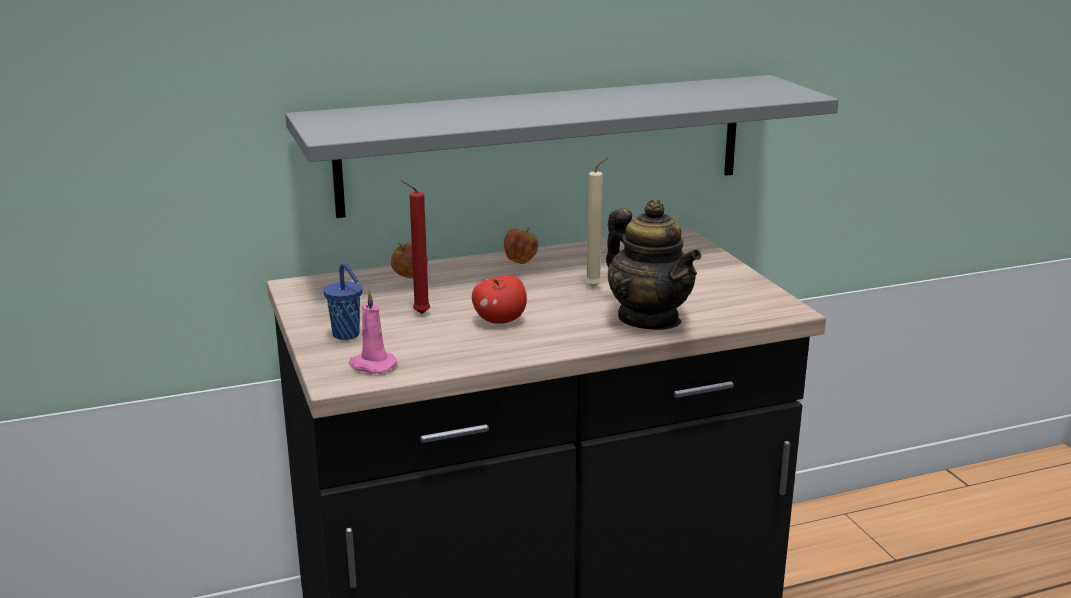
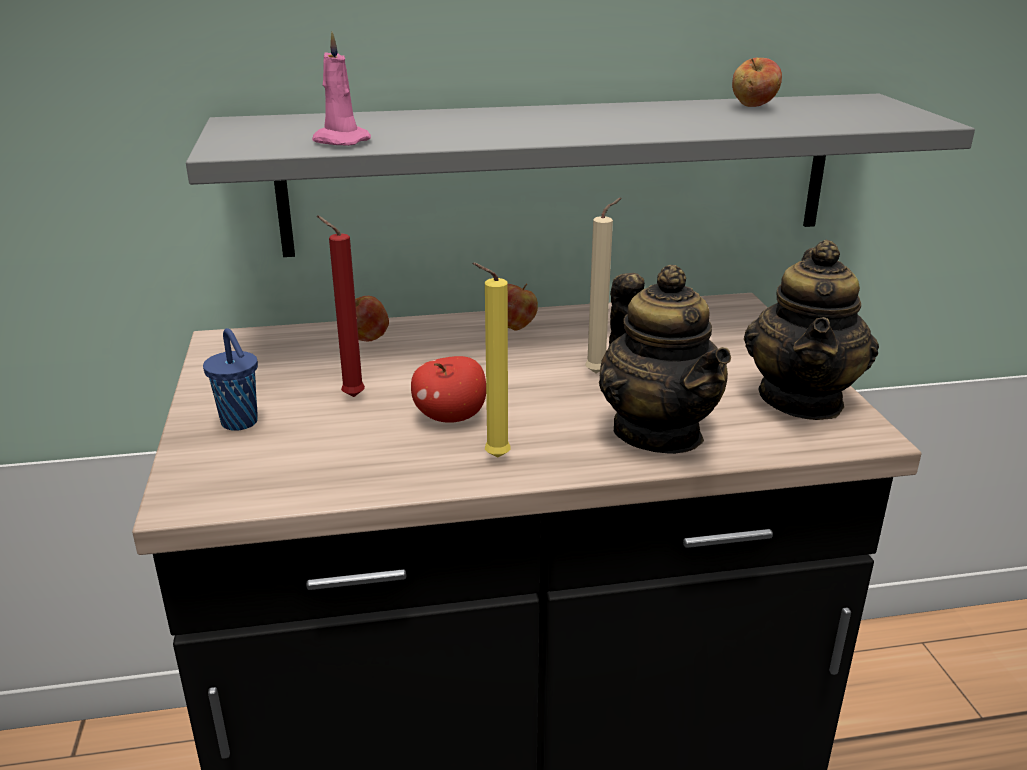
camera: 10 degrees right, 5 degrees up
(372, 365) = (245, 477): pink candle -> pink candle (339, 141)
(541, 341) = (493, 458): none -> yellow candle
(685, 89) = (753, 107): none -> apple
(742, 293) = (802, 400): none -> teapot

